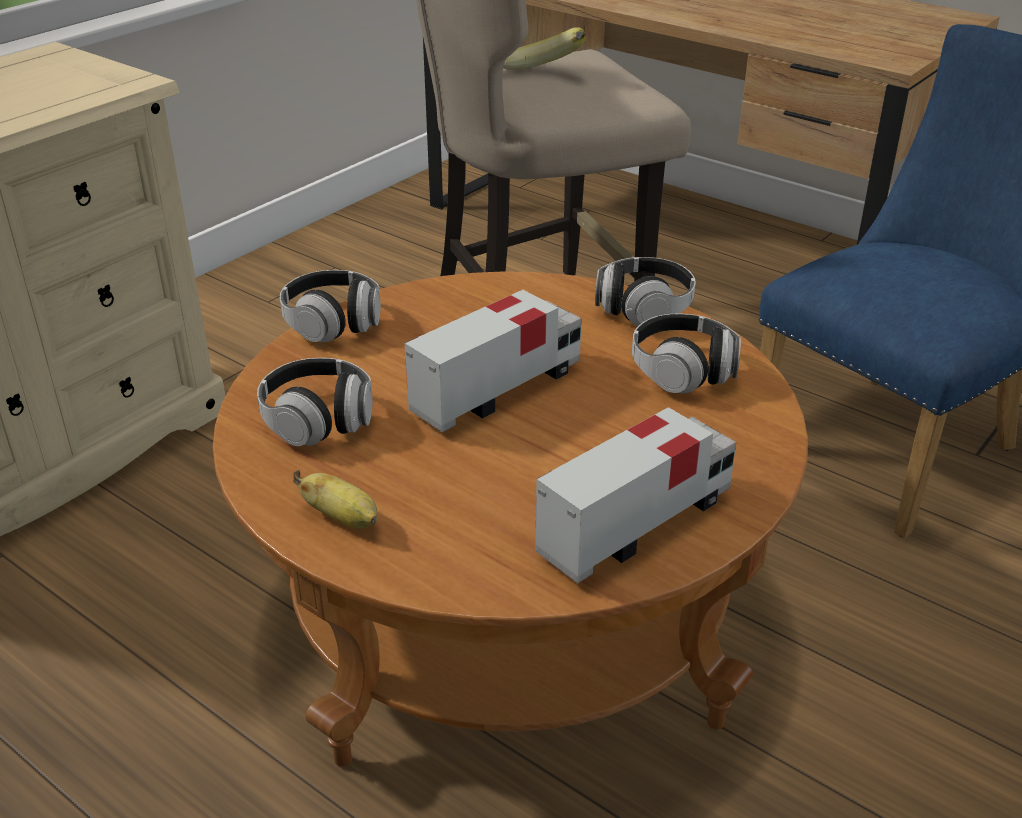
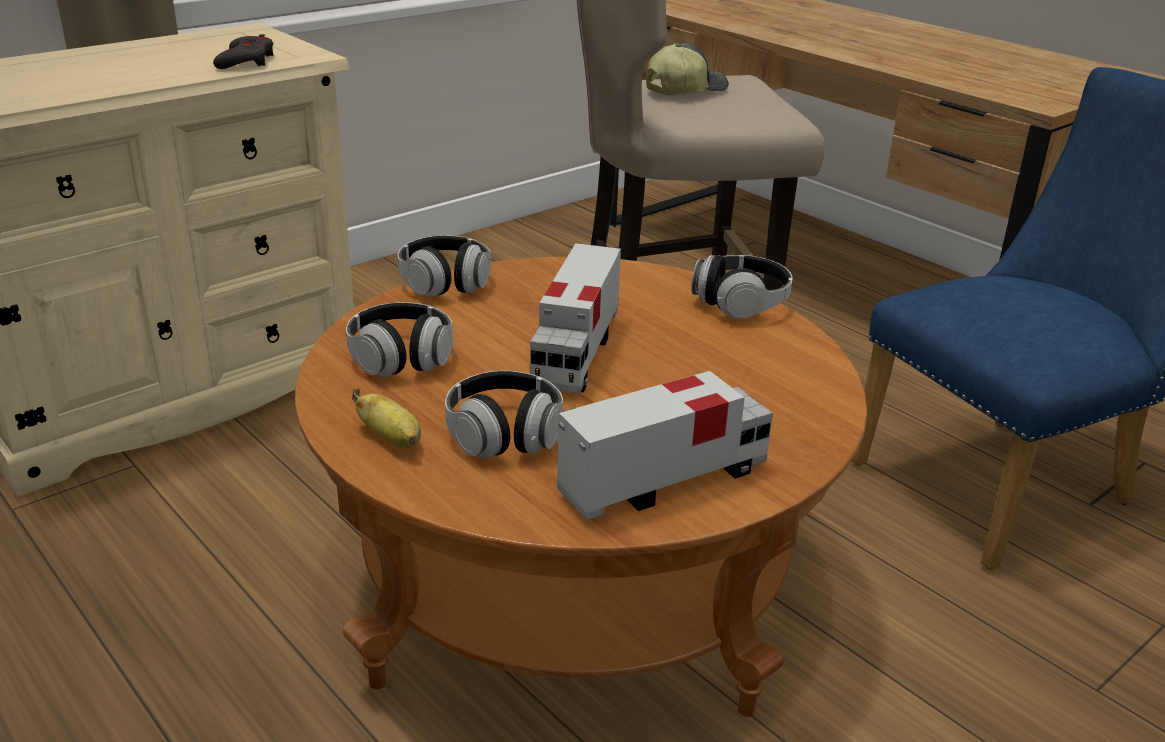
camera: 10 degrees right, 5 degrees down
(64, 95) = (246, 60): none -> grey game controller
(498, 390) = (575, 354): toy truck -> toy truck turned 135 degrees clockwise
(534, 76) = (685, 89): banana -> cap
(683, 371) = (759, 359): headphones -> headphones (504, 435)

